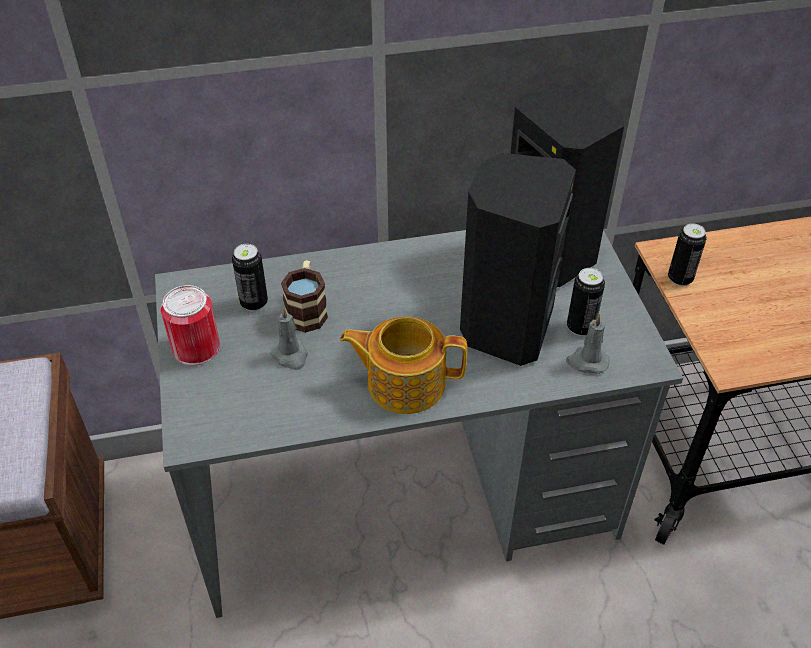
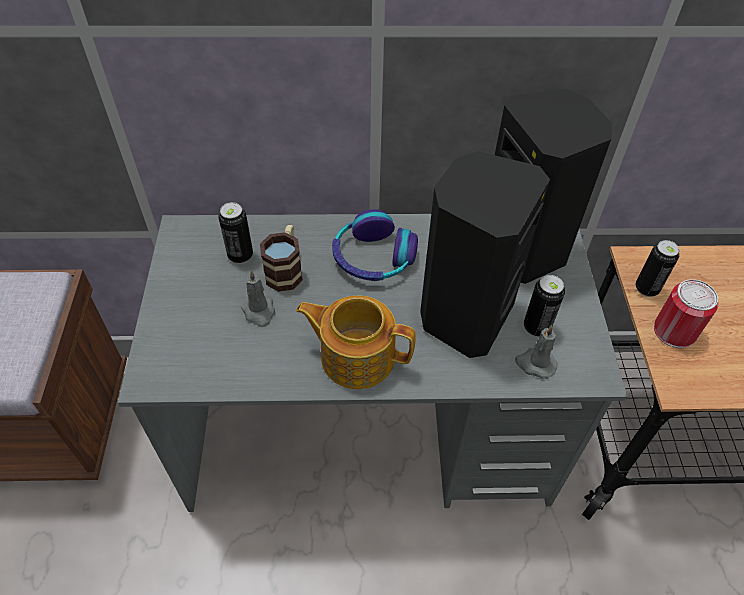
camera: 10 degrees right, 5 degrees up
(196, 348) = (178, 291): can -> can (674, 331)
(396, 284) = (373, 257): none -> headphones

